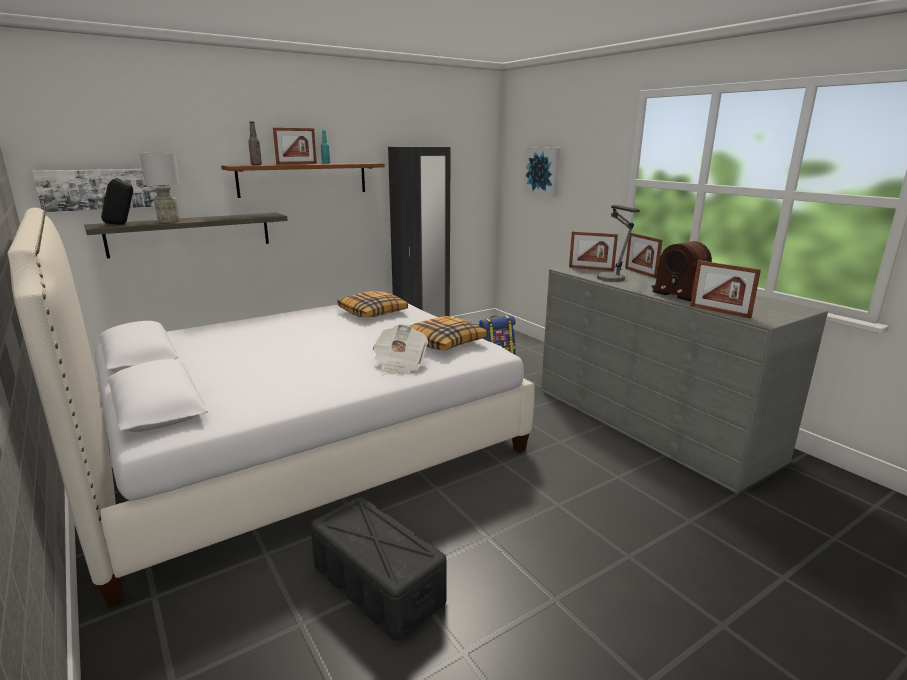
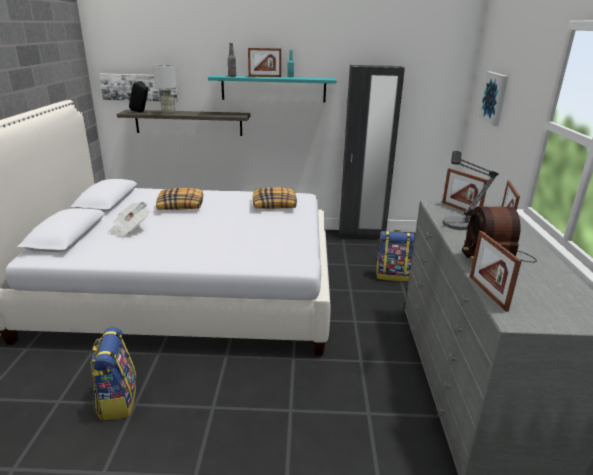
camera: 35 degrees right, 5 degrees up
(303, 179) = (273, 88): brown shelf -> turquoise shelf
(377, 584) = (117, 400): black storage box -> backpack
(399, 364) = (220, 252): newspaper -> newspaper (129, 229)
(445, 342) = (278, 244): pillow -> pillow (181, 205)

